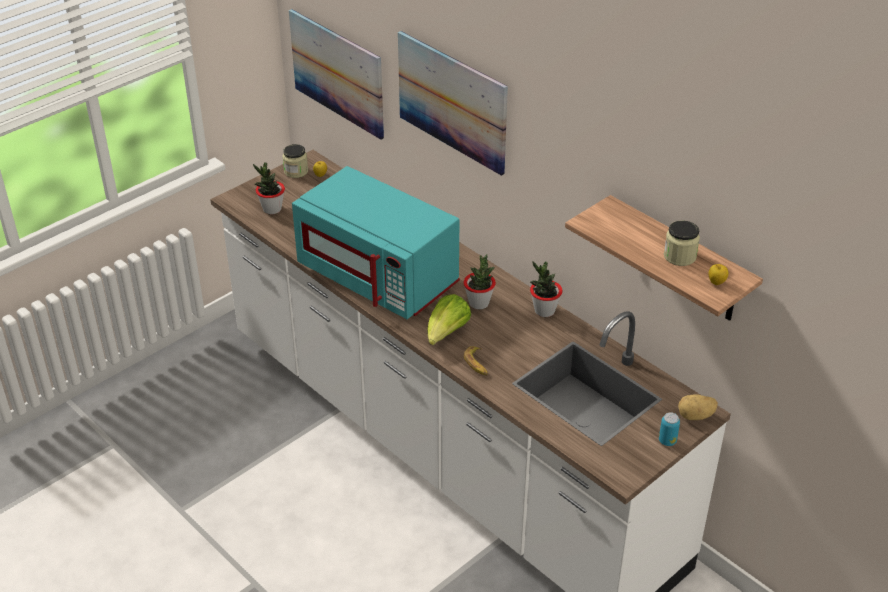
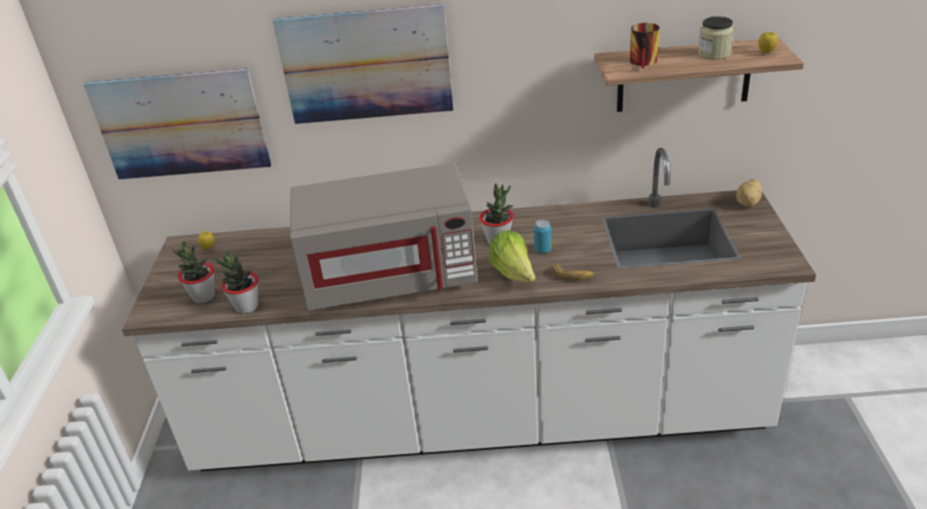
camera: 45 degrees left, 5 degrees down
(296, 171) = (178, 259): jar -> none
(379, 277) = (391, 277): turquoise microwave -> grey microwave
(544, 311) = (549, 214): potted plant -> potted plant (246, 307)
(620, 228) = (646, 62): none -> mug
(667, 441) = (765, 226): can -> can (542, 250)

